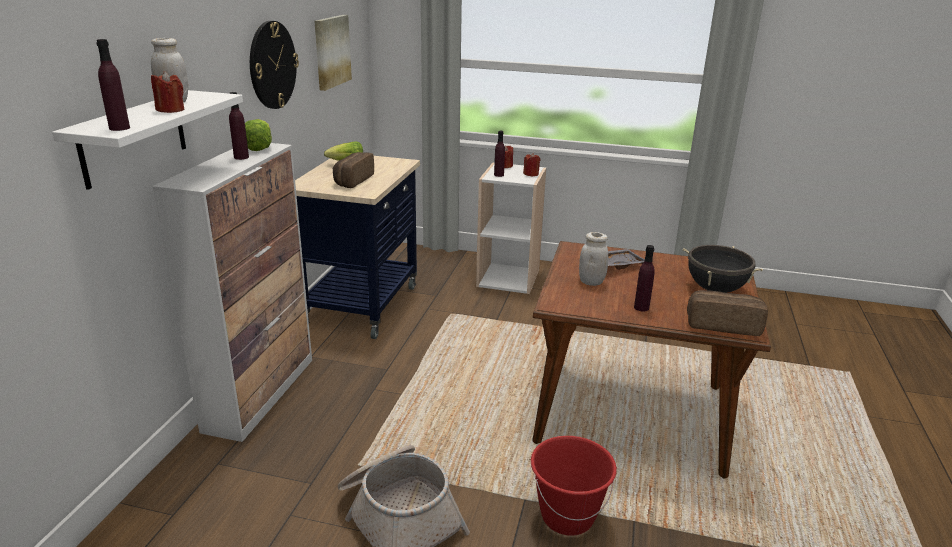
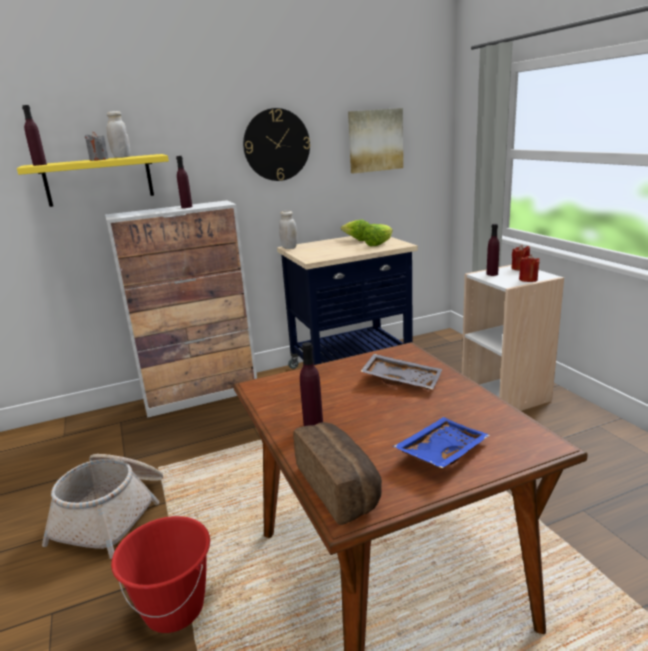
camera: 55 degrees right, 5 degrees down
(134, 138) = (99, 180): white shelf -> yellow shelf
(170, 110) = (99, 160): red candle -> grey candle
(259, 147) = (215, 203): lettuce -> lettuce (378, 244)
(352, 180) = (328, 250): bread -> none
(591, 282) = (336, 383): white jar -> white jar (289, 248)
(715, 289) = (440, 452): black cooking pot -> blue tray

